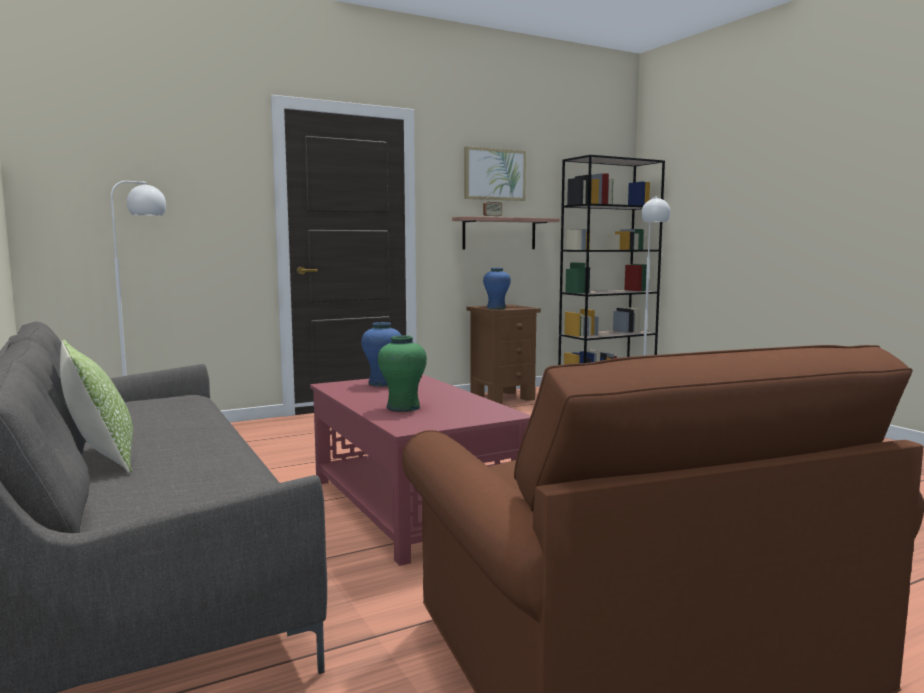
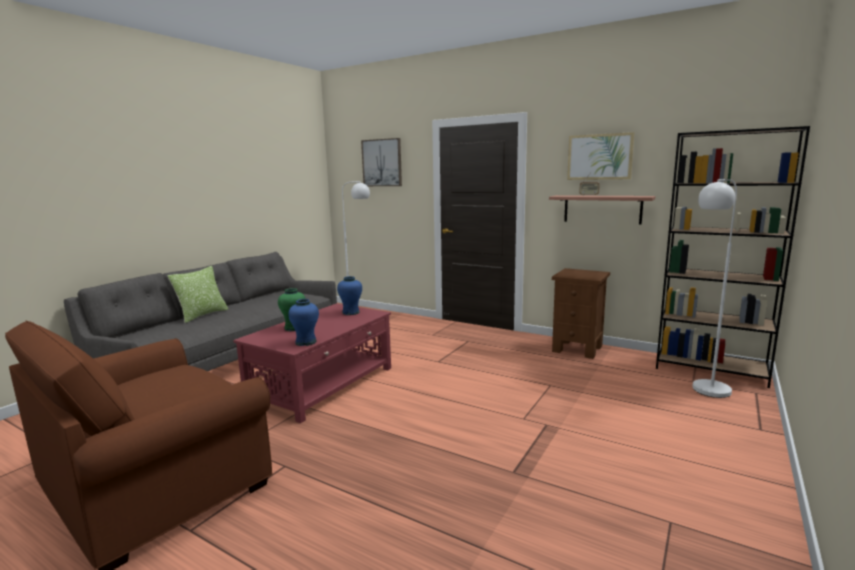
camera: 60 degrees right, 5 degrees up
(164, 153) = (382, 163): none -> picture
(496, 308) = (568, 274): blue vase -> blue vase (306, 342)

